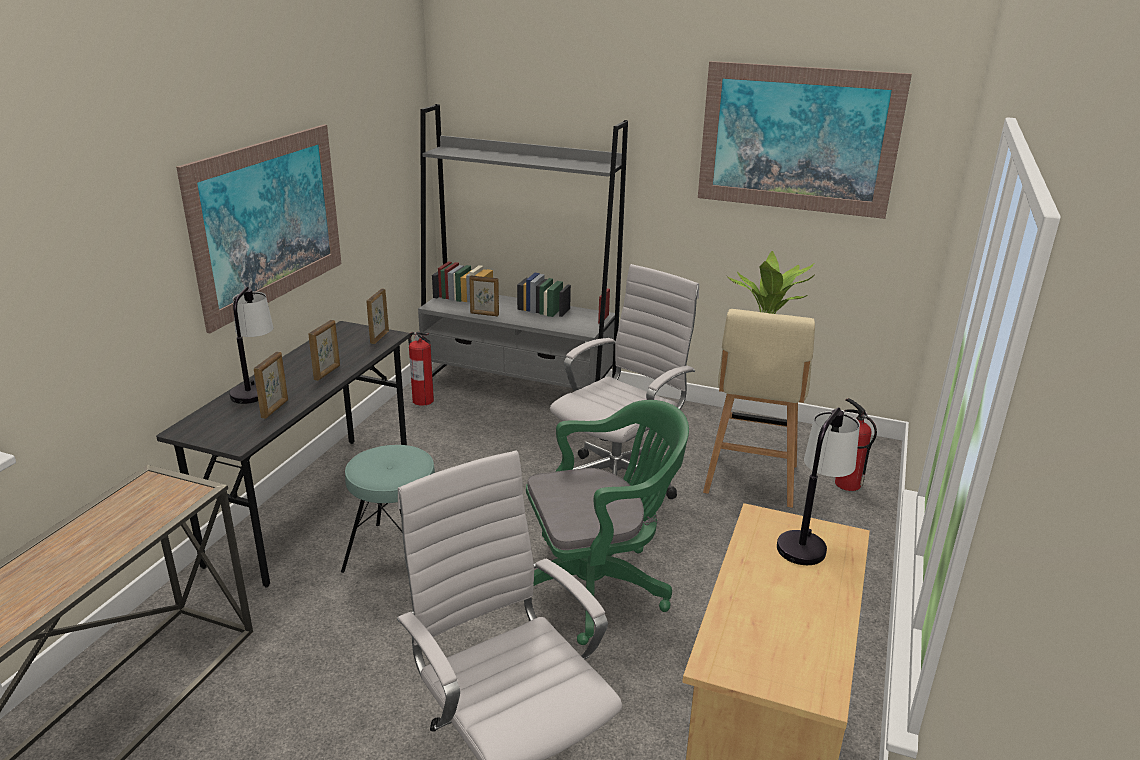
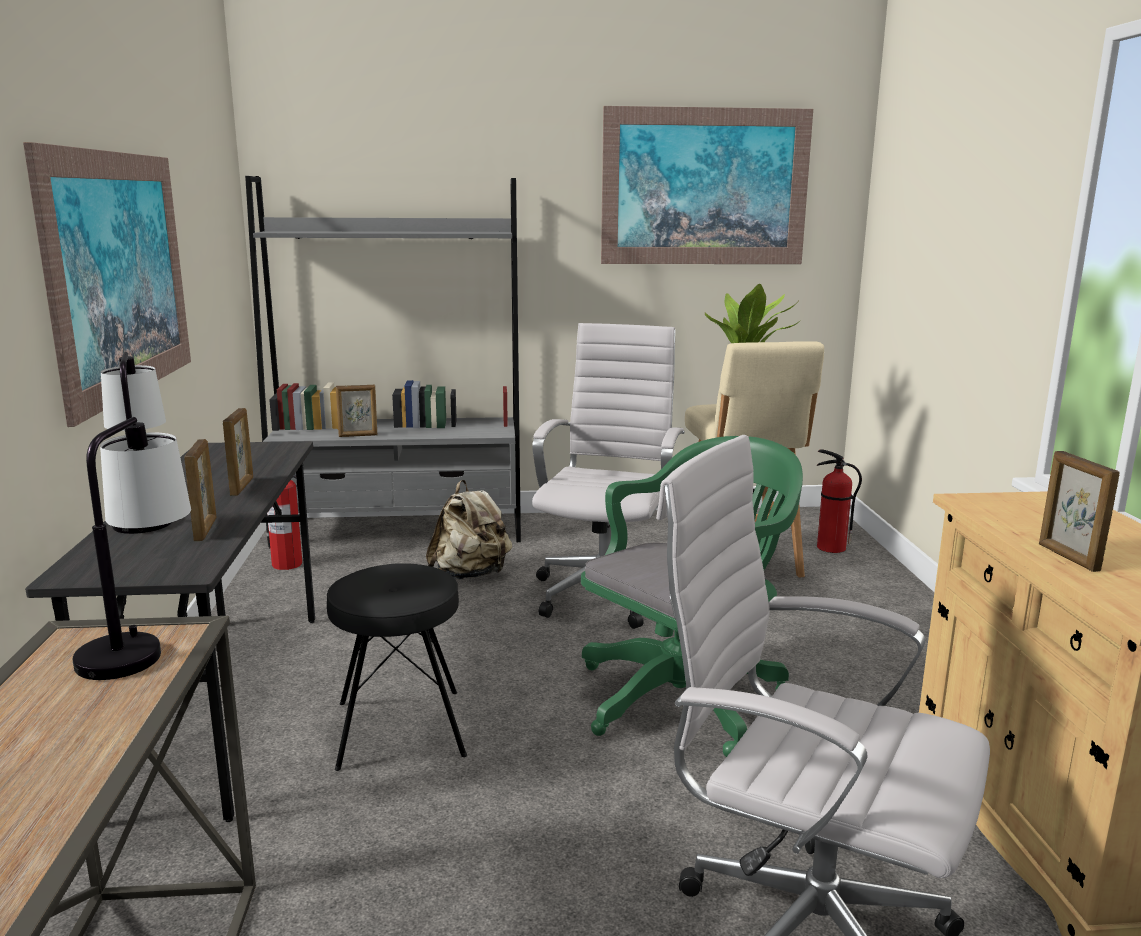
camera: 25 degrees left, 10 degrees down
(379, 337) = (275, 449): picture frame -> picture frame (1067, 557)
(397, 554) = (400, 728): turquoise stool -> black stool
(535, 440) = (470, 575): none -> beige backpack
(808, 538) = (1040, 505): table lamp -> table lamp (140, 642)

